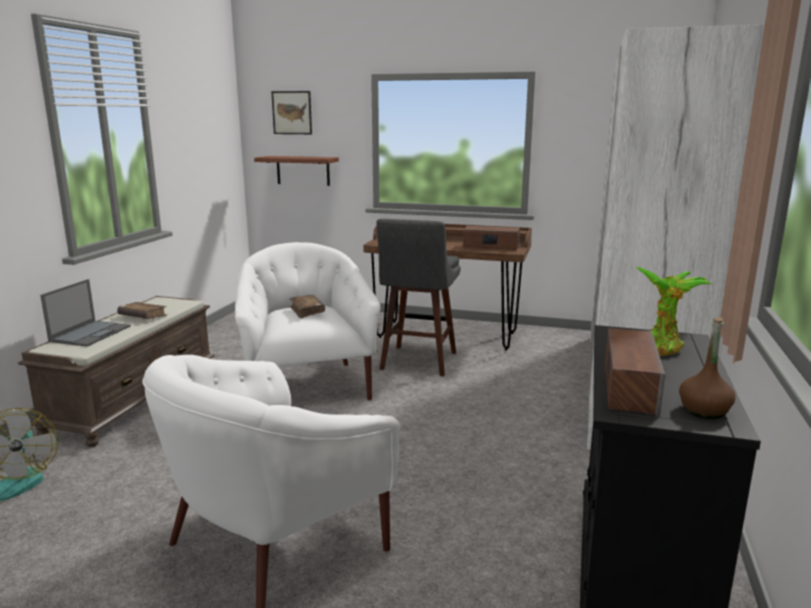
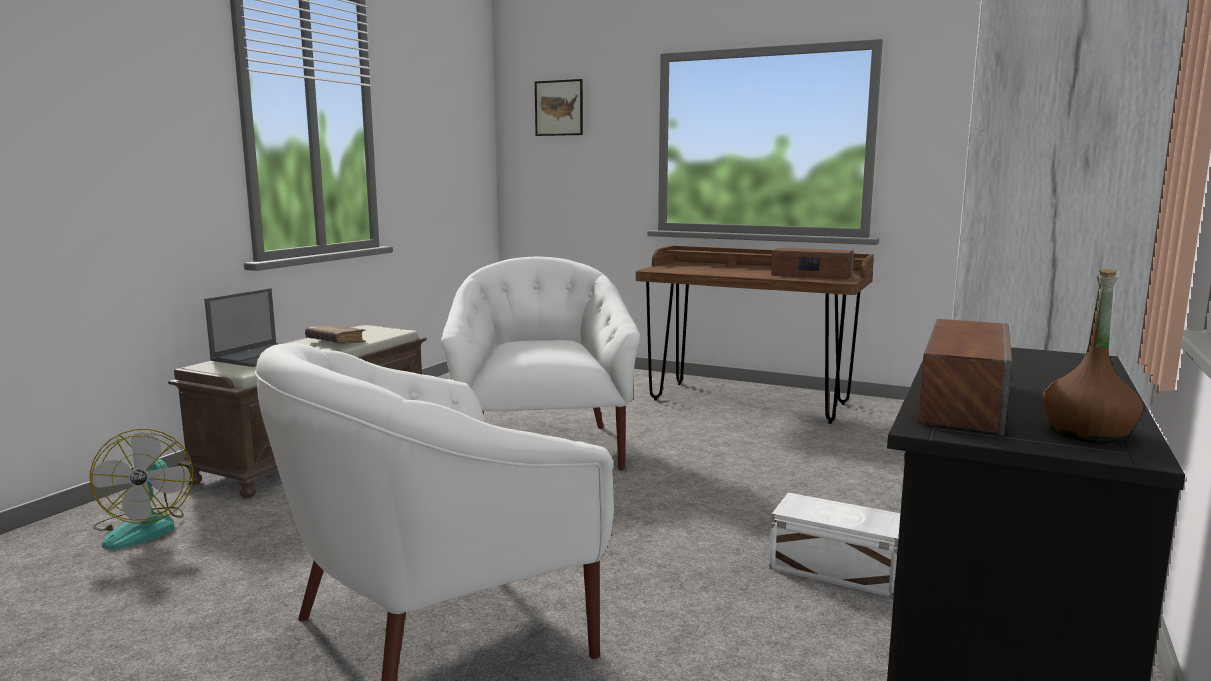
camera: 10 degrees right, 5 degrees down
(303, 170) = (570, 182): brown shelf -> none
(307, 311) = (544, 343): brown book -> none
(417, 362) = (700, 431): grey stool -> none
(530, 468) = (837, 571): none -> white storage box
(658, 347) = (1028, 365): potted plant -> none

